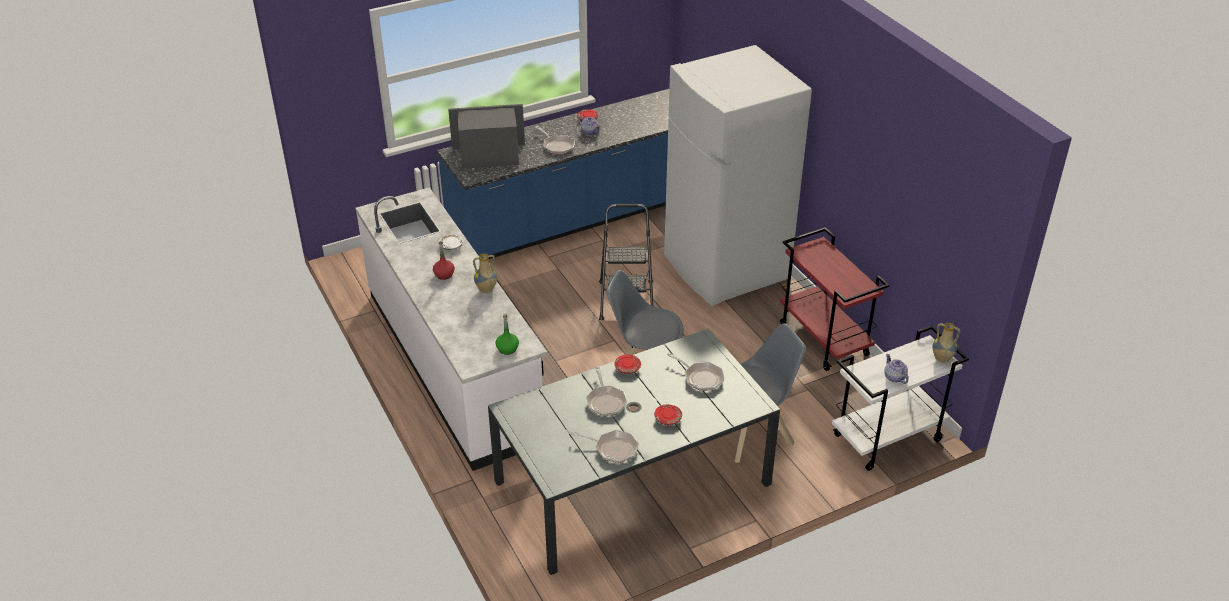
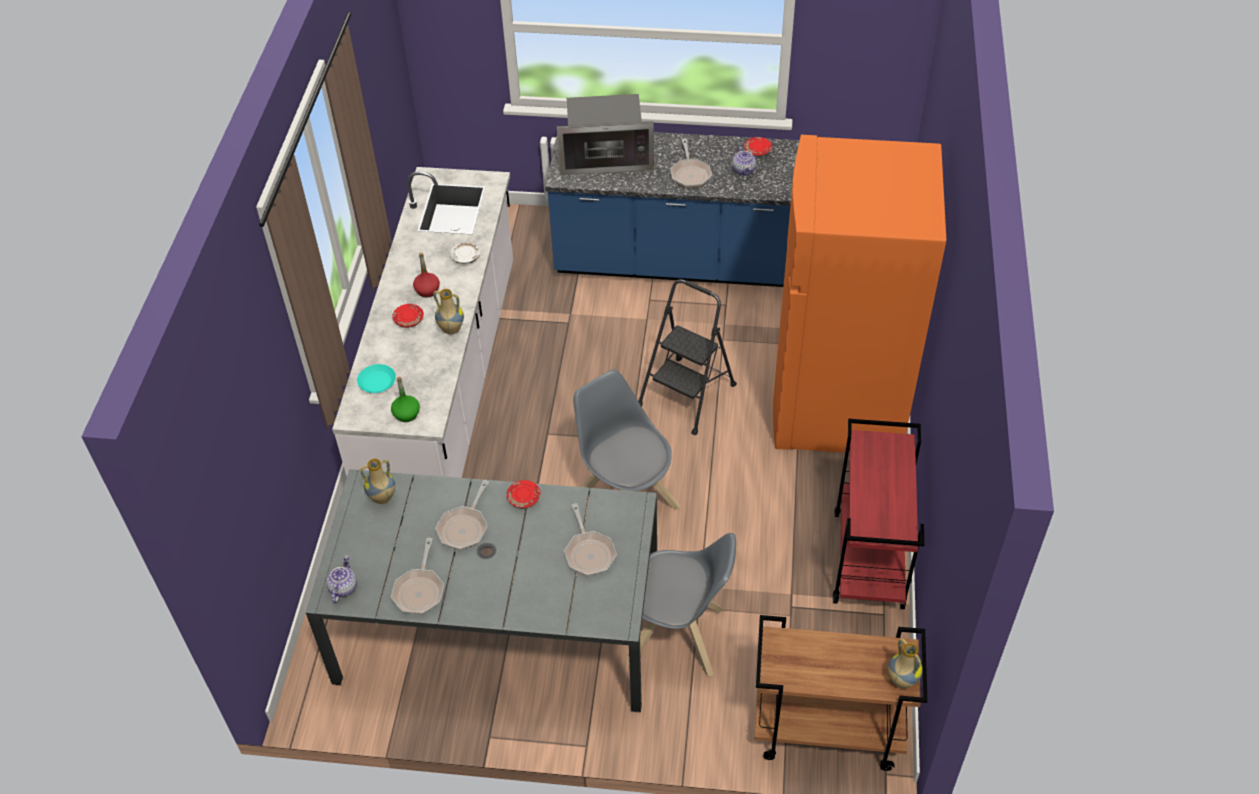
camera: 35 degrees right, 10 degrees up
(465, 339) = (377, 381): none -> turquoise plate
(489, 155) = (606, 157): microwave -> microwave turned 150 degrees clockwise
(530, 411) = (382, 498): none -> vase
(613, 448) = (419, 590): frying pan -> frying pan turned 45 degrees clockwise
(668, 418) = (507, 585): red plate -> red plate (409, 320)
(725, 266) = (836, 405): white fridge -> orange fridge
(887, 439) = (826, 731): white cart -> brown cart
(894, 377) = (817, 673): teapot -> teapot (343, 587)

